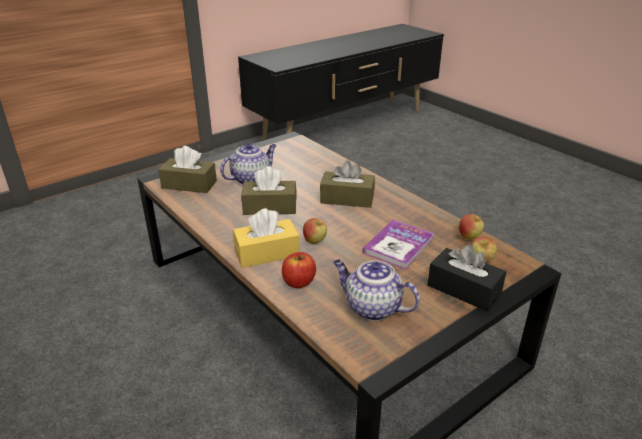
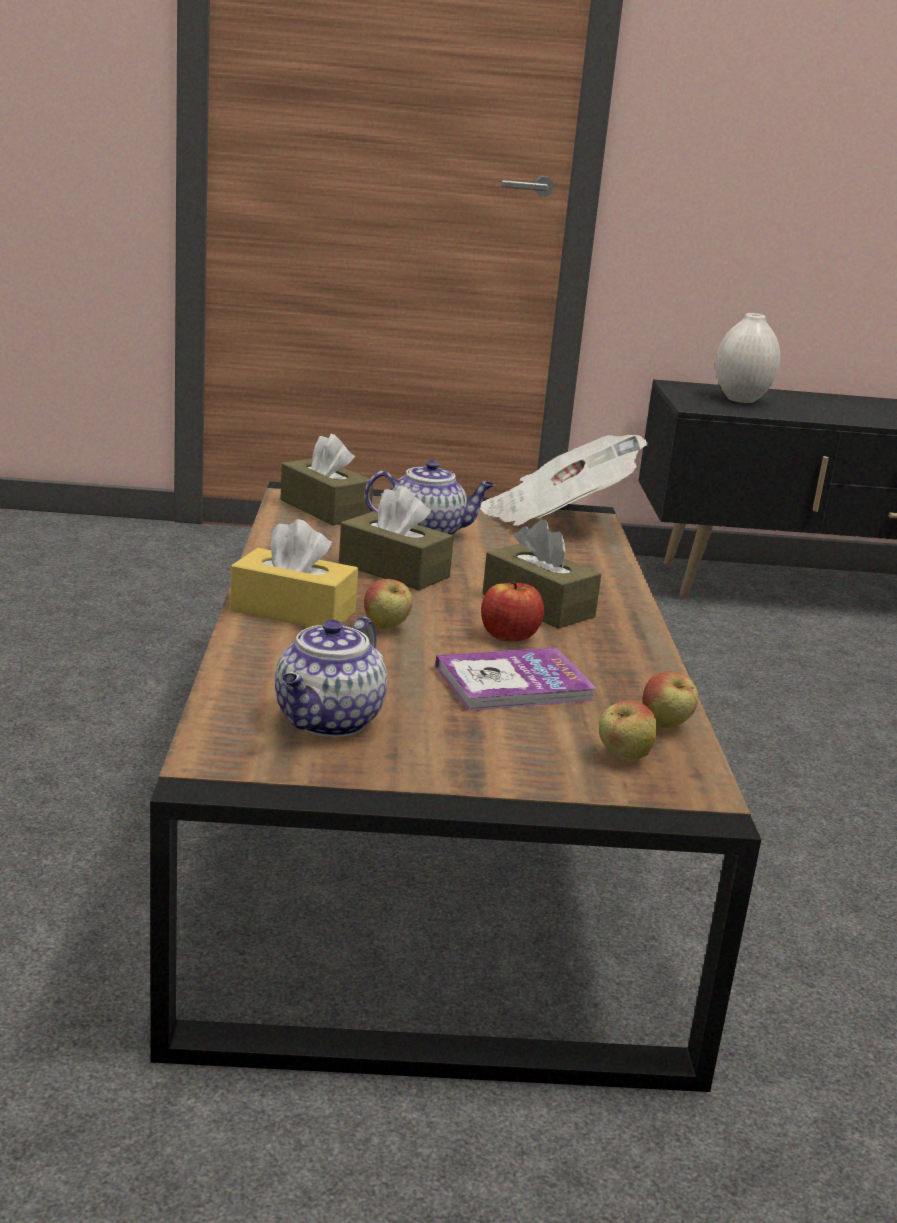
camera: 35 degrees right, 10 degrees down
(285, 147) = (556, 519): none -> newspaper
(286, 57) = (740, 399): none -> white vase
(298, 282) = (278, 654): apple -> apple (509, 636)
(371, 307) = (328, 722): teapot -> teapot turned 135 degrees counterclockwise
(464, 289) = (520, 771): black tissue box -> none

